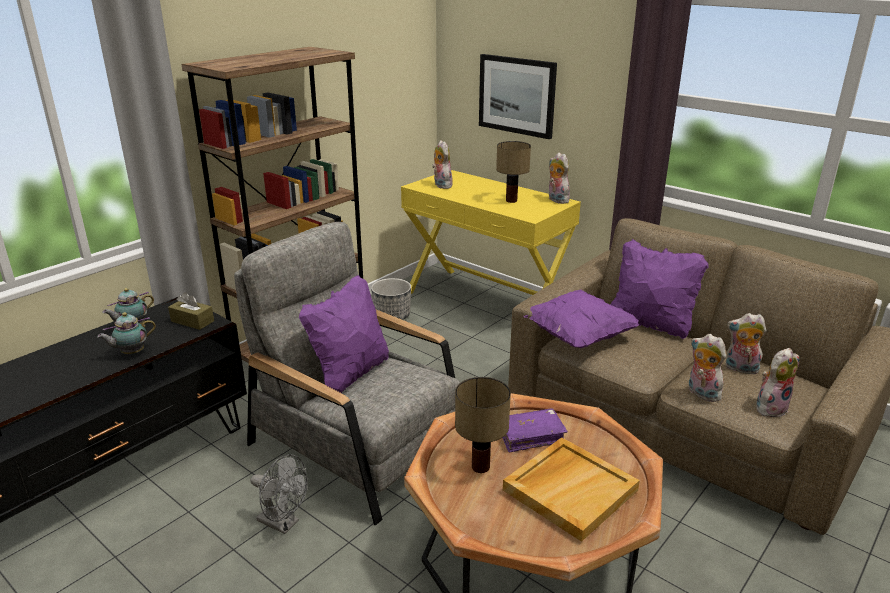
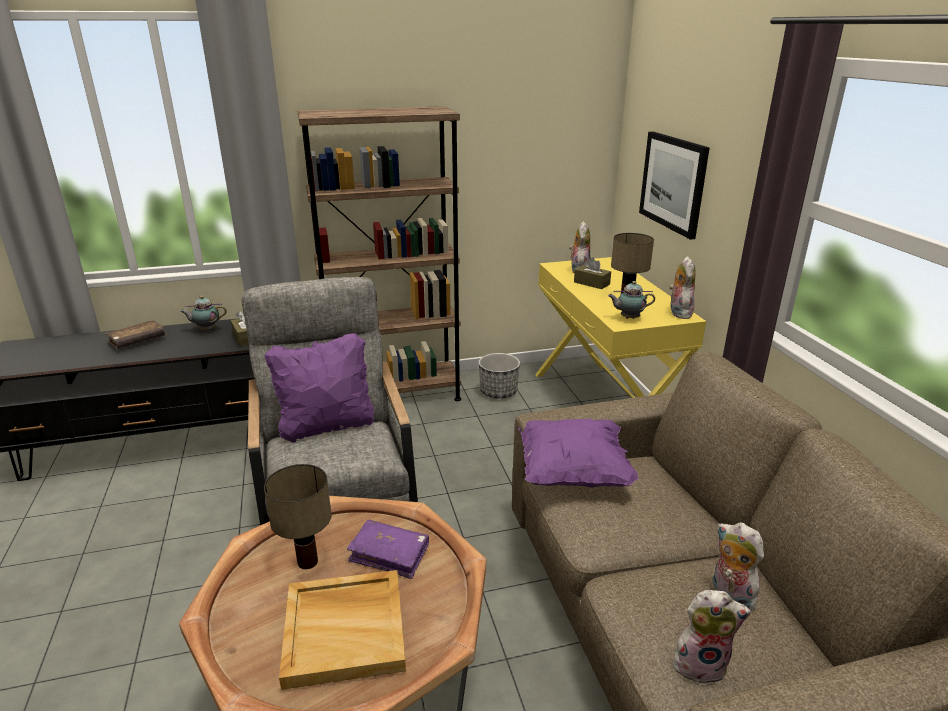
camera: 35 degrees right, 0 degrees up
(65, 361) = (137, 341): none -> brown book
(131, 353) = (177, 349): teapot -> teapot (628, 318)
(283, 523) = (214, 537): grey fan -> none
(466, 193) = (591, 283): none -> brown tissue box
(651, 324) = (687, 492): purple pillow -> none
(701, 393) = (629, 600): plush toy -> none

